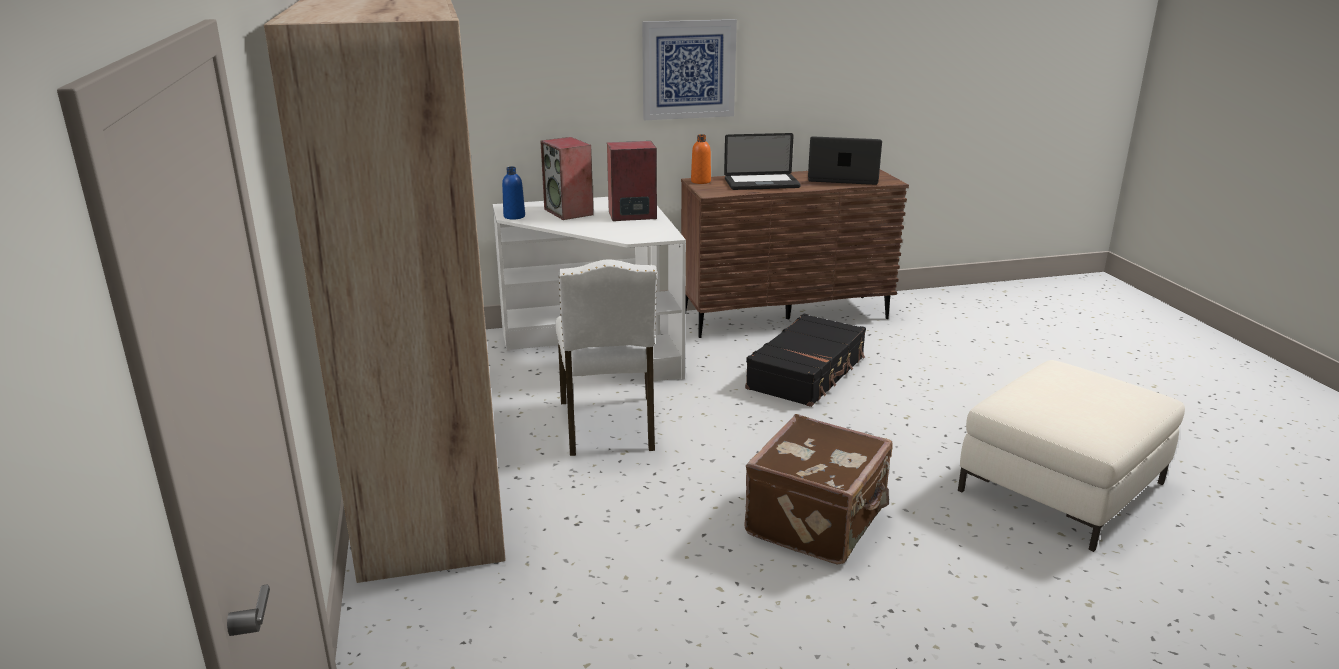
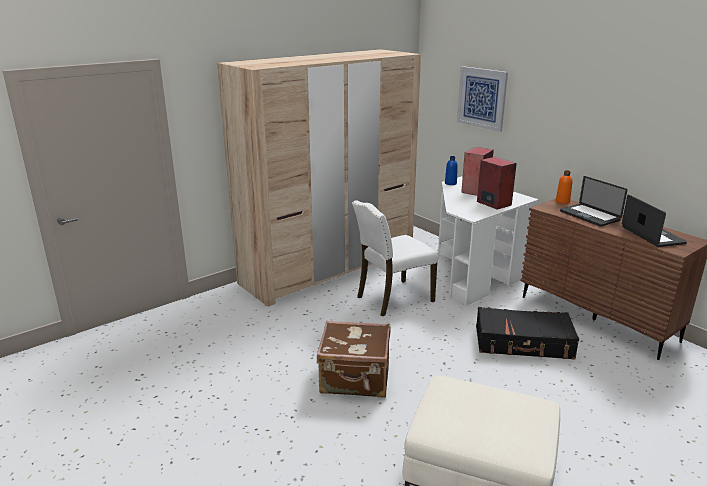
camera: 65 degrees right, 0 degrees up
(688, 69) = (579, 126): picture -> picture (482, 98)

